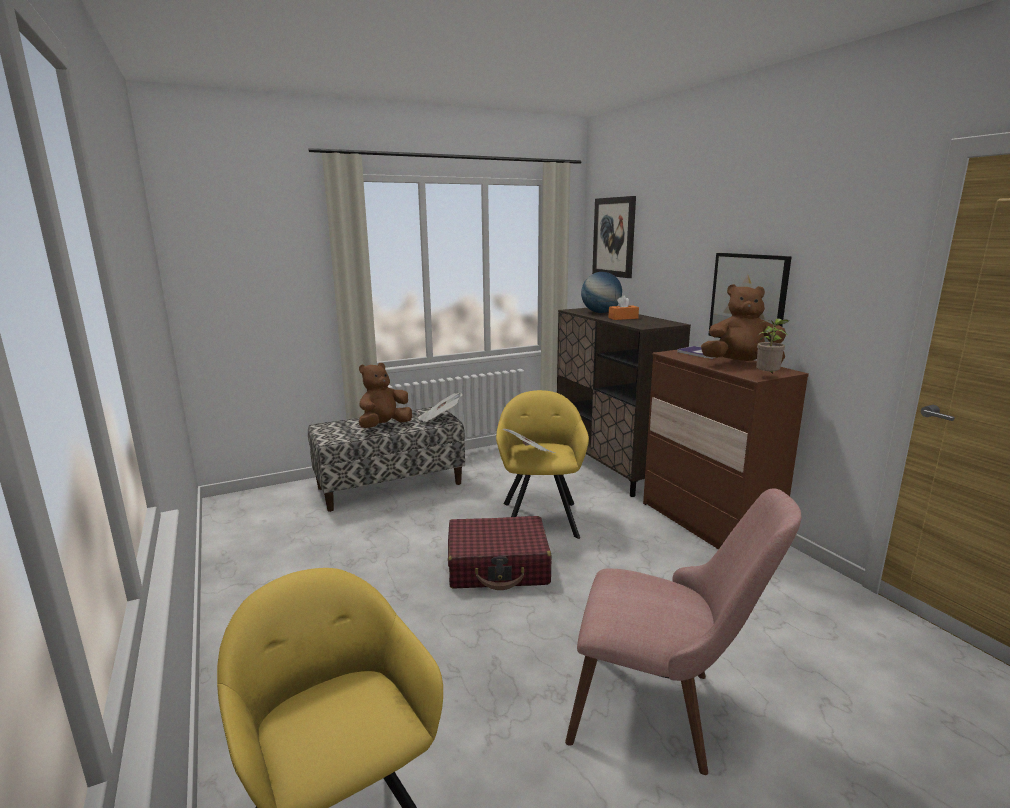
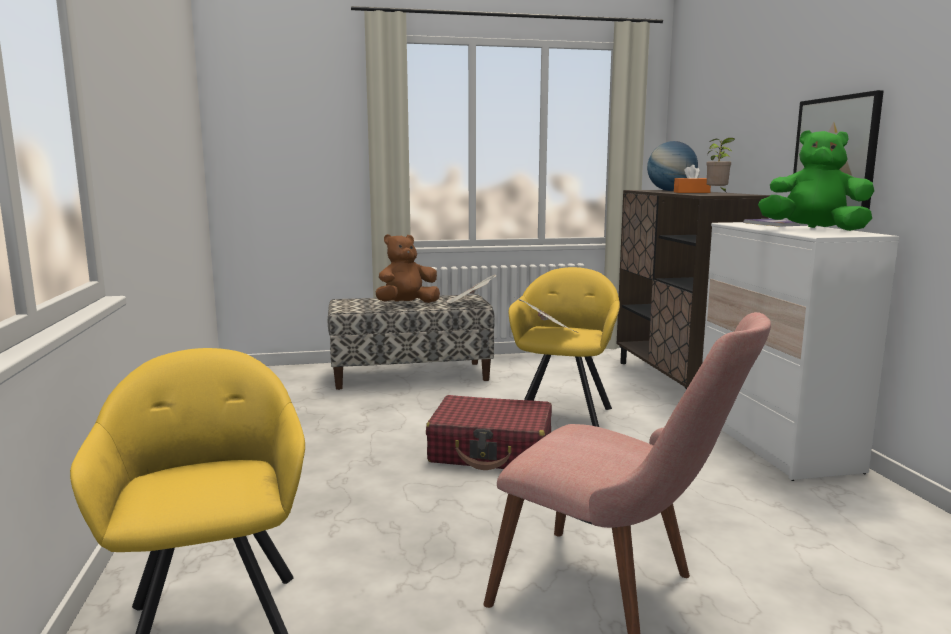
camera: 15 degrees right, 5 degrees down
(614, 237) = (696, 105): picture -> none
(707, 524) = (774, 443): brown dresser -> white dresser
(741, 364) = (814, 229): brown plush toy -> green plush toy
(767, 377) = (836, 235): potted plant -> potted plant (718, 193)

